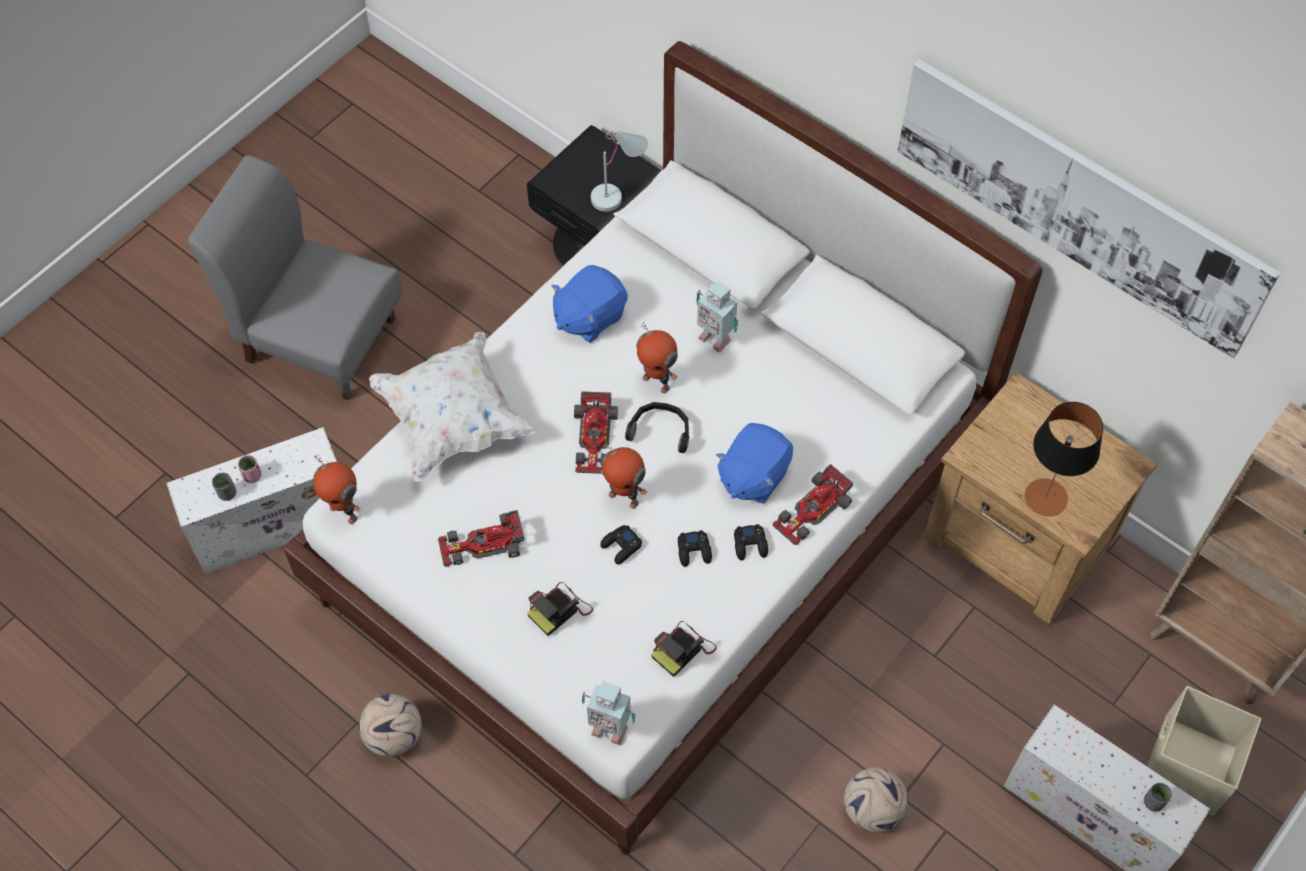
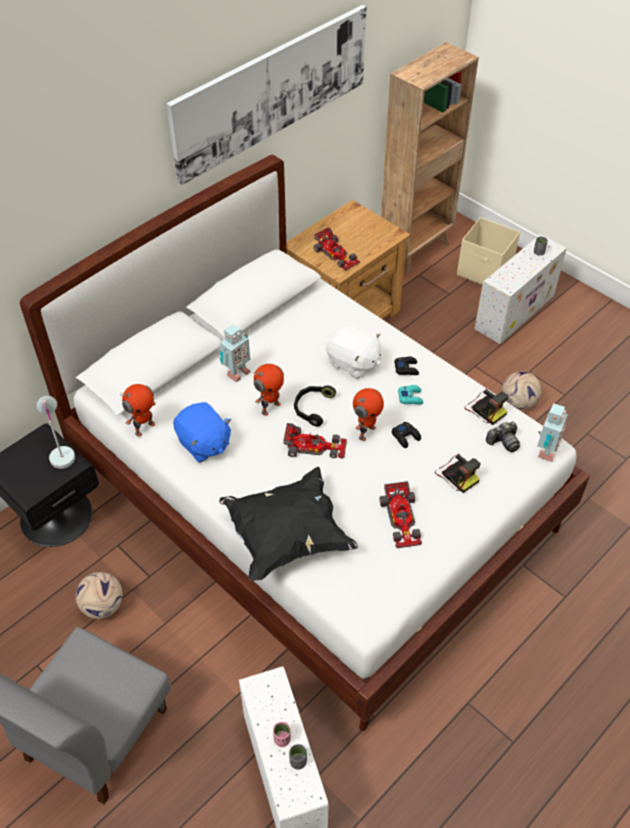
camera: 85 degrees left, 10 degrees down
(345, 511) = (367, 616): toy robot -> toy robot (144, 427)
(393, 735) = (478, 675): football -> football (102, 607)
(453, 420) = (287, 536): white pillow -> black pillow
(622, 672) = (503, 442): none -> camera
(694, 551) = (410, 397): black game controller -> turquoise game controller
(753, 475) = (353, 363): blue plush toy -> white plush toy
(812, 510) = (381, 336): toy car -> toy car (336, 254)
(1045, 497) = (371, 244): table lamp -> none

